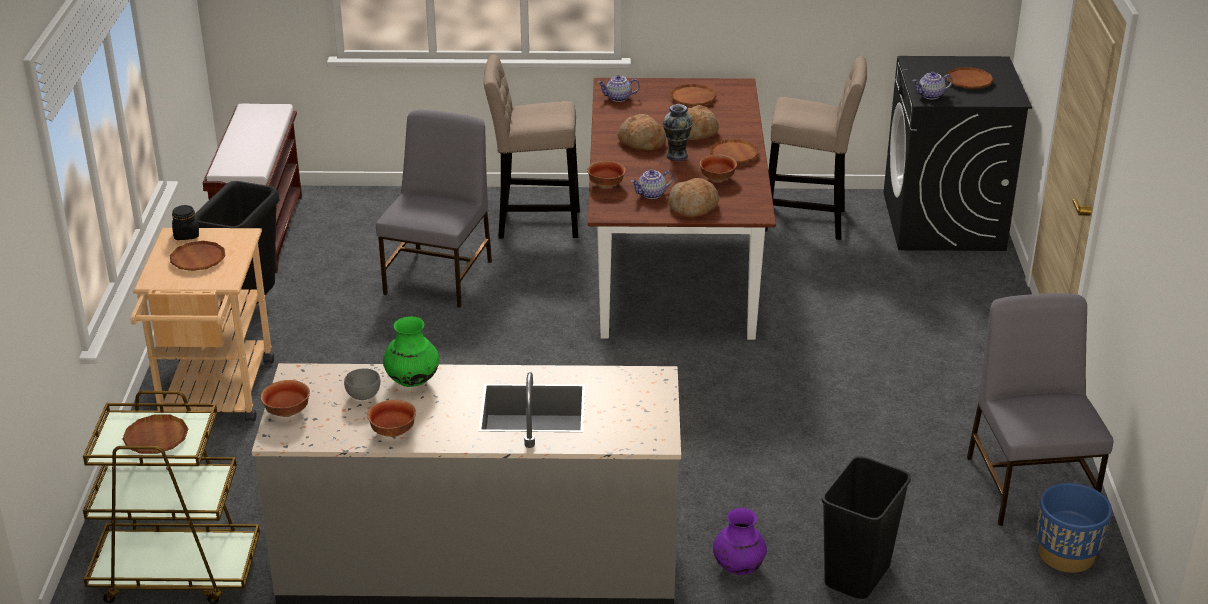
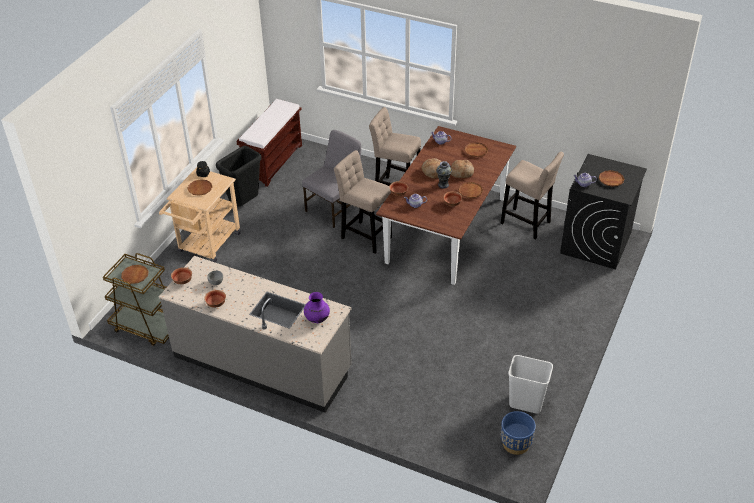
camera: 25 degrees right, 10 degrees up
(412, 381) = (239, 281): green vase -> none
(529, 306) = (364, 236): none -> beige stool
(693, 207) = (429, 218): bread -> none
(738, 567) = (366, 400): purple vase -> purple vase (317, 319)
(856, 574) = (414, 421): black trash can -> none
(1030, 485) = (526, 403): grey chair -> white trash can

